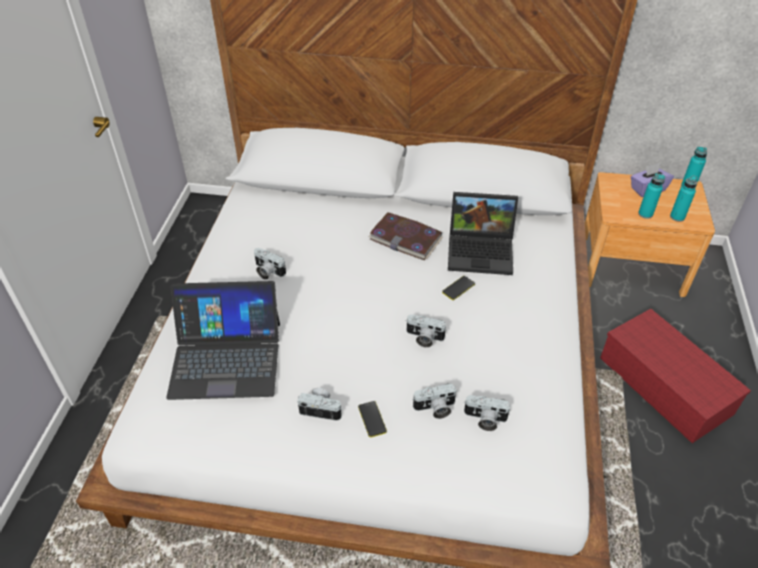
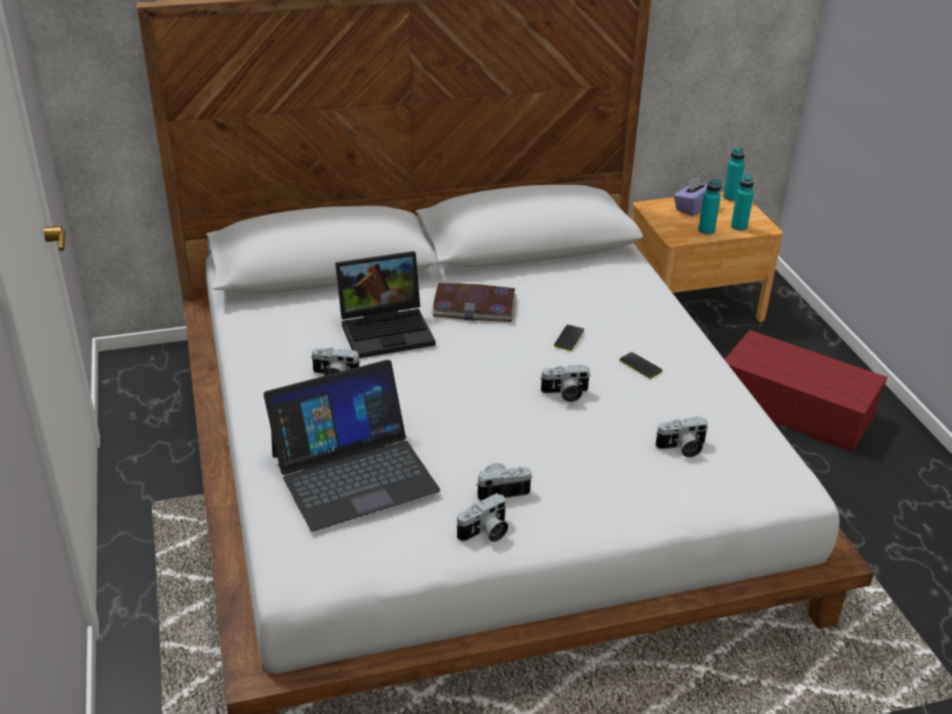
camera: 25 degrees left, 10 degrees down
(372, 419) = (564, 482): phone -> phone (640, 366)
(435, 409) = (624, 454): camera -> camera (485, 533)
(482, 251) = (568, 298): laptop -> laptop (388, 329)

